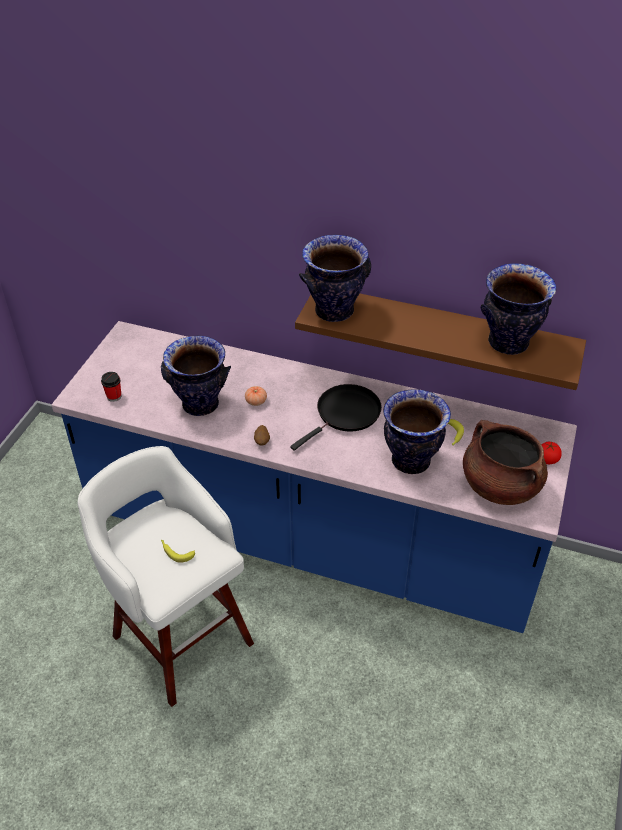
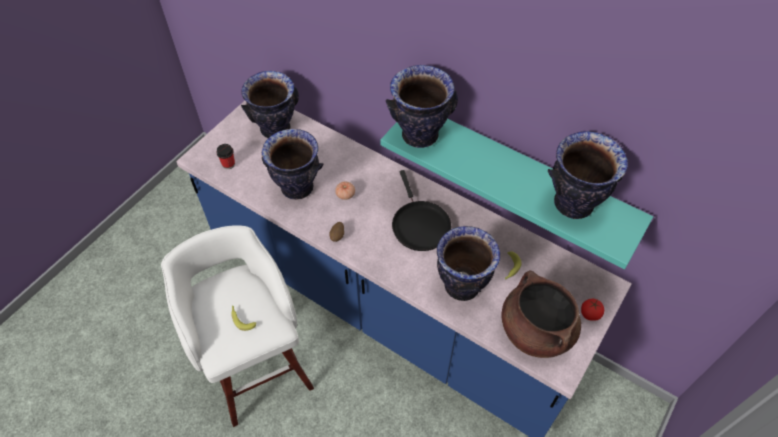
camera: 15 degrees right, 10 degrees up
(155, 354) = (276, 129): none -> vase
(345, 414) = (419, 224): black frying pan -> black frying pan turned 105 degrees clockwise
(443, 332) = (521, 172): brown shelf -> turquoise shelf

